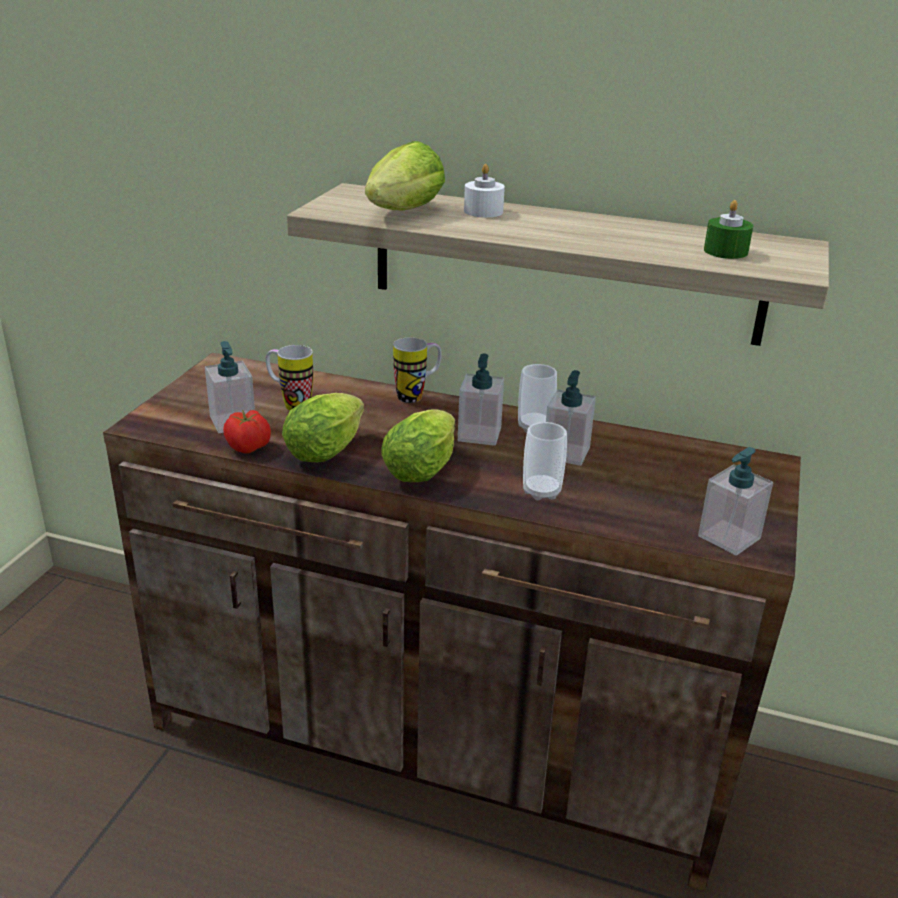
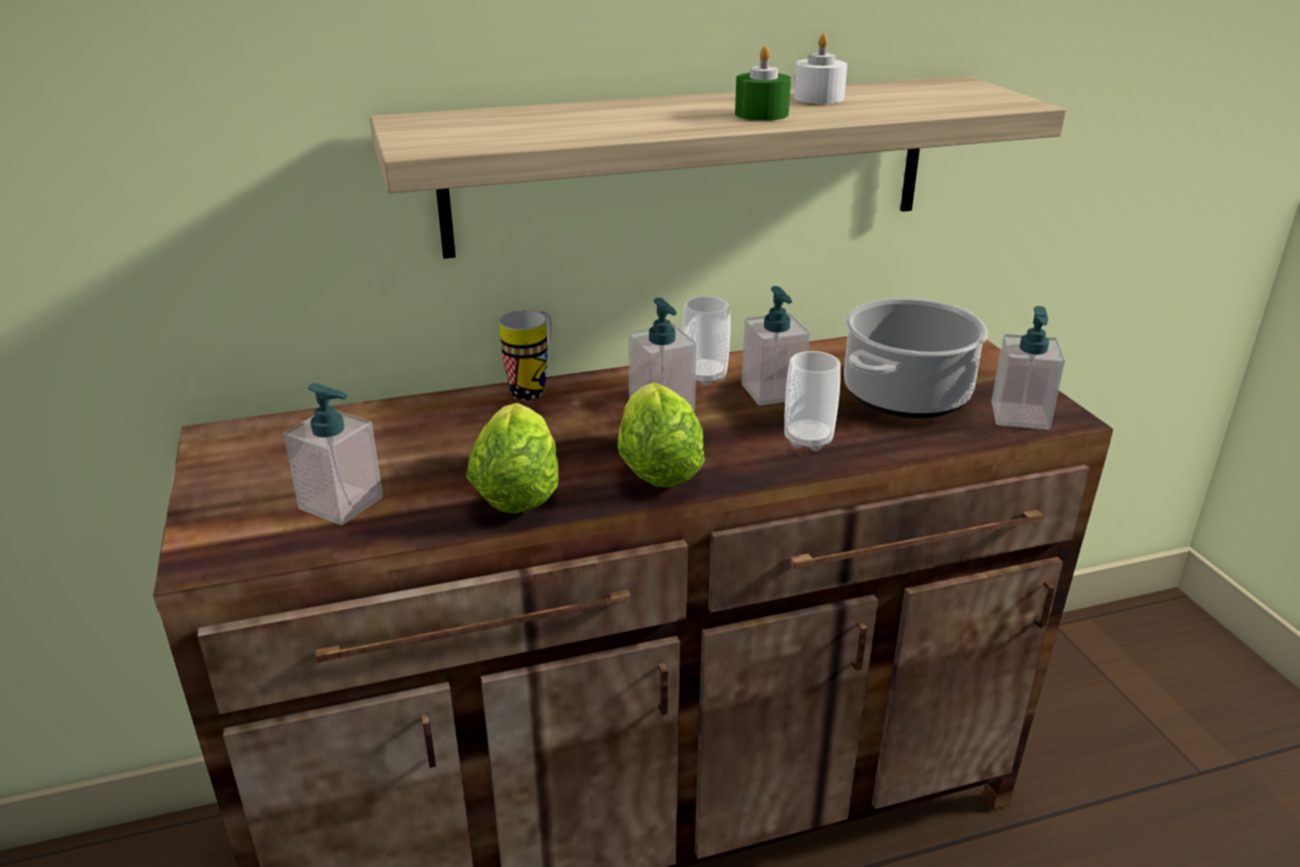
camera: 35 degrees left, 0 degrees up
(249, 447) = (411, 527): tomato -> none
(290, 404) = (390, 452): mug -> none
(401, 213) = (527, 130): lettuce -> none
(483, 211) = (615, 111): white candle -> white candle (818, 98)
(662, 490) = (906, 394): none -> cooking pot
(725, 251) = (923, 99): green candle -> green candle (761, 114)

